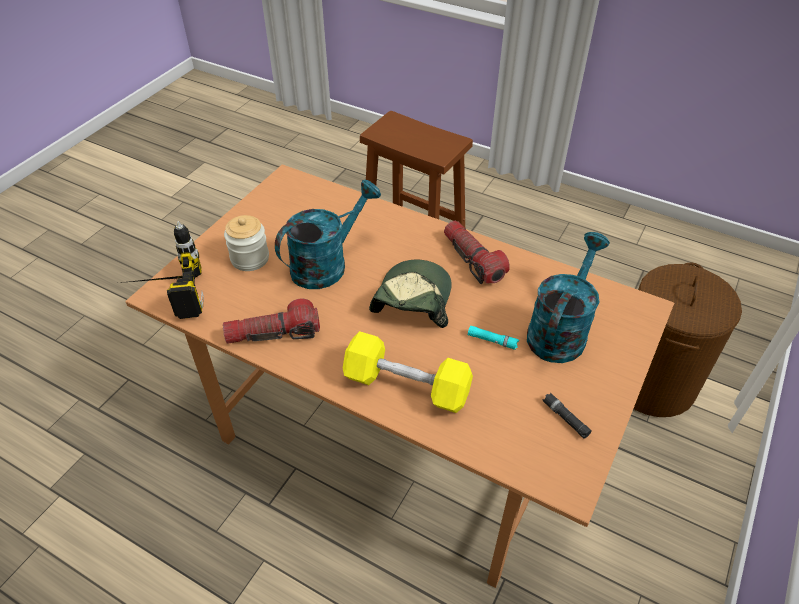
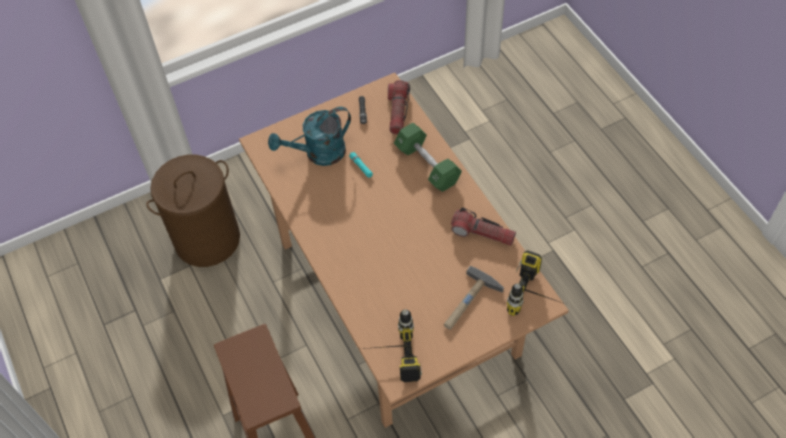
camera: 145 degrees left, 10 degrees up
(250, 258) = (468, 303): jar -> hammer
(308, 188) = (387, 356): none -> power drill
(327, 264) = (419, 271): turquoise watering can -> none
(407, 385) = (427, 165): yellow dumbbell -> green dumbbell
(412, 300) = (384, 214): cap -> none
(473, 260) = (323, 224): flashlight -> flashlight (398, 112)

